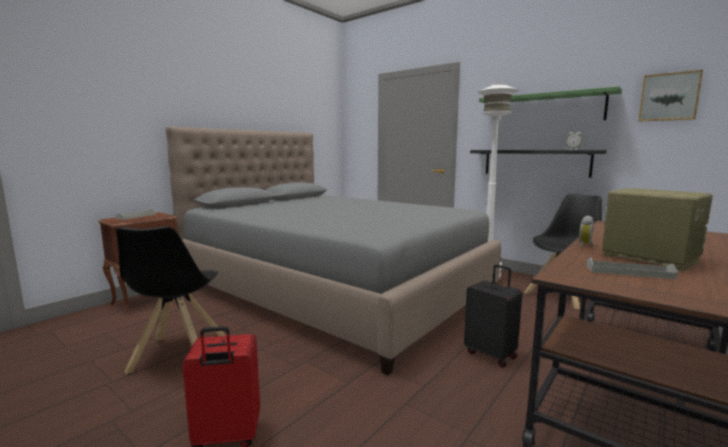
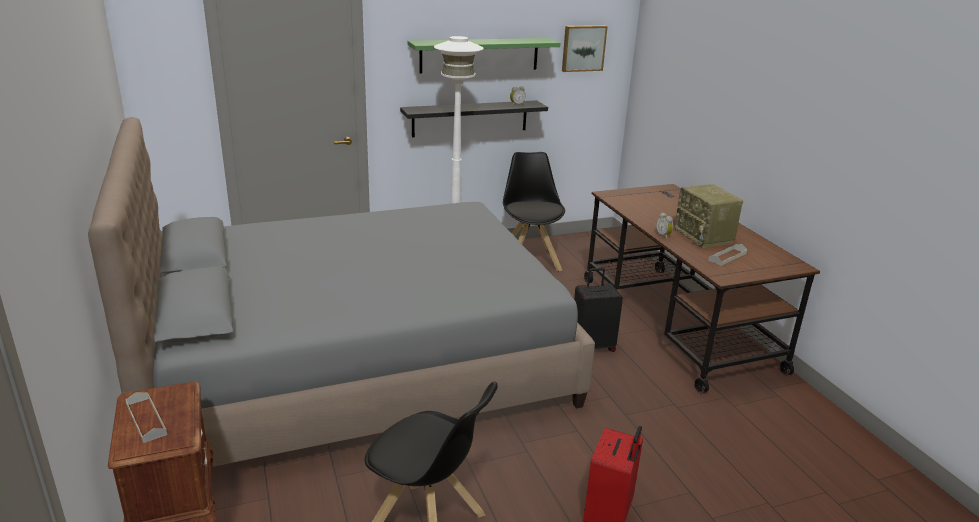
camera: 60 degrees left, 15 degrees up
(647, 258) = (704, 236): radio -> radio turned 105 degrees counterclockwise

